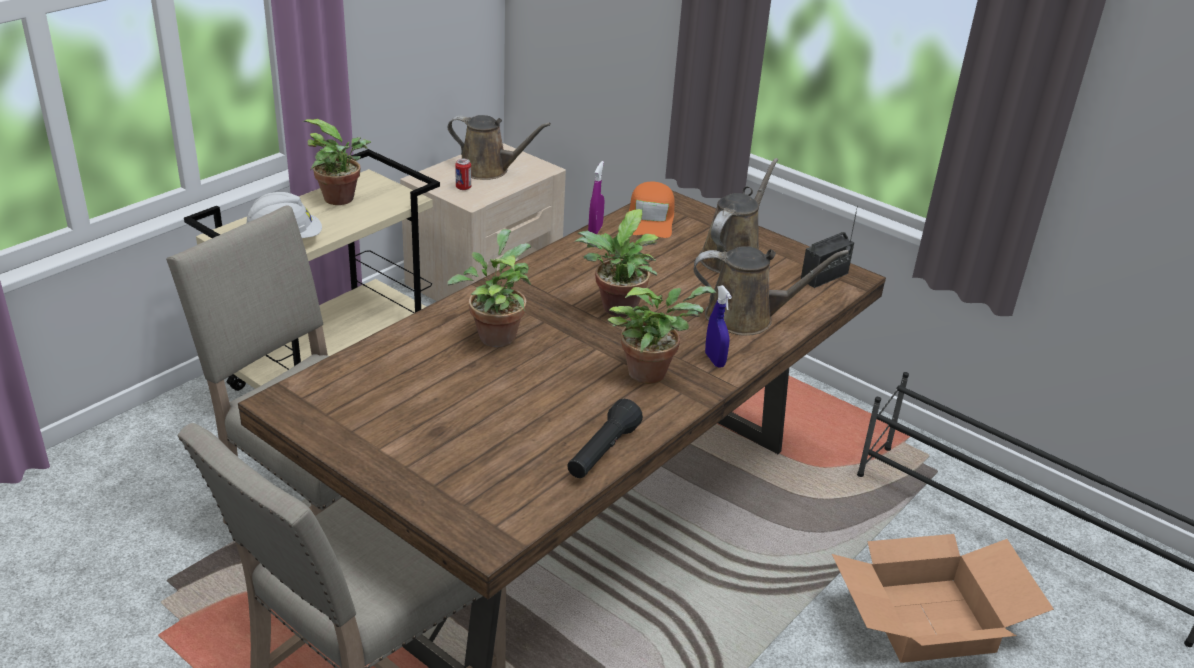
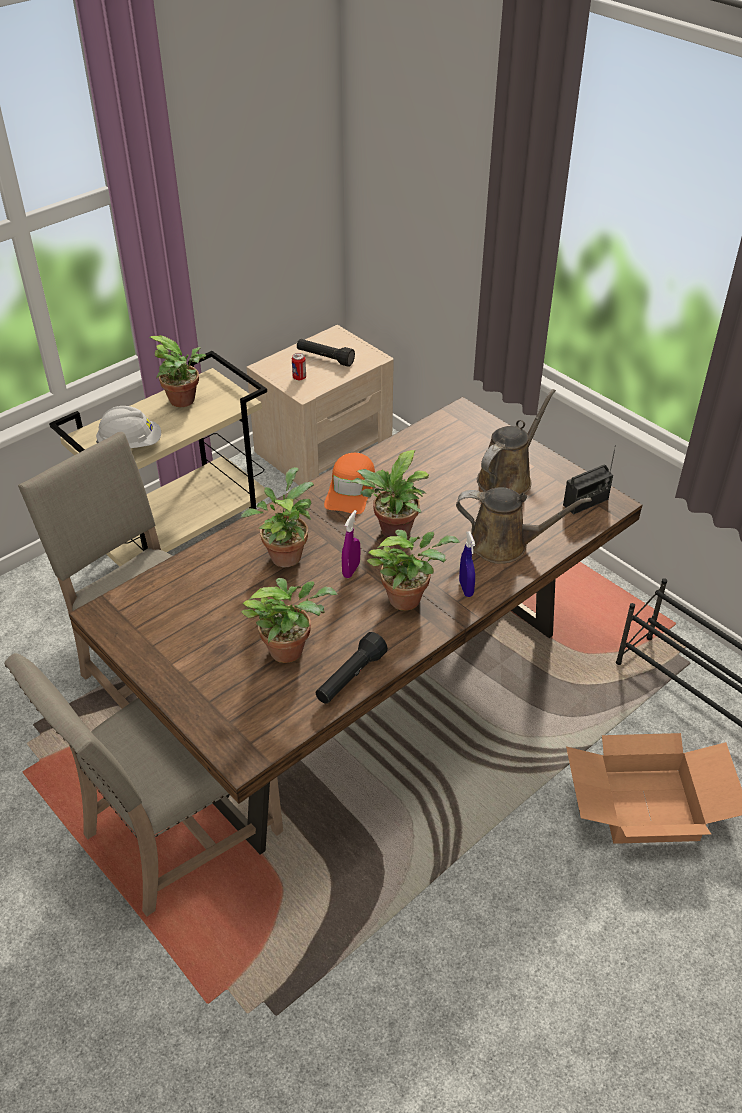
camera: 10 degrees right, 10 degrees up
(489, 170) = (325, 358): brown watering can -> black flashlight
(524, 427) = (291, 649): none -> potted plant
(595, 230) = (392, 444): purple spray bottle -> purple spray bottle (351, 570)
(651, 219) = (444, 434): orange cap -> orange cap (351, 490)

